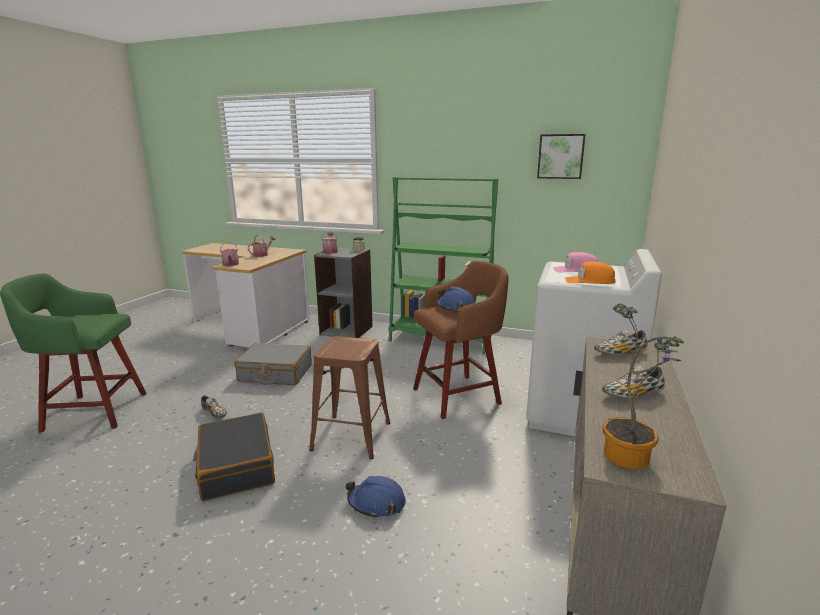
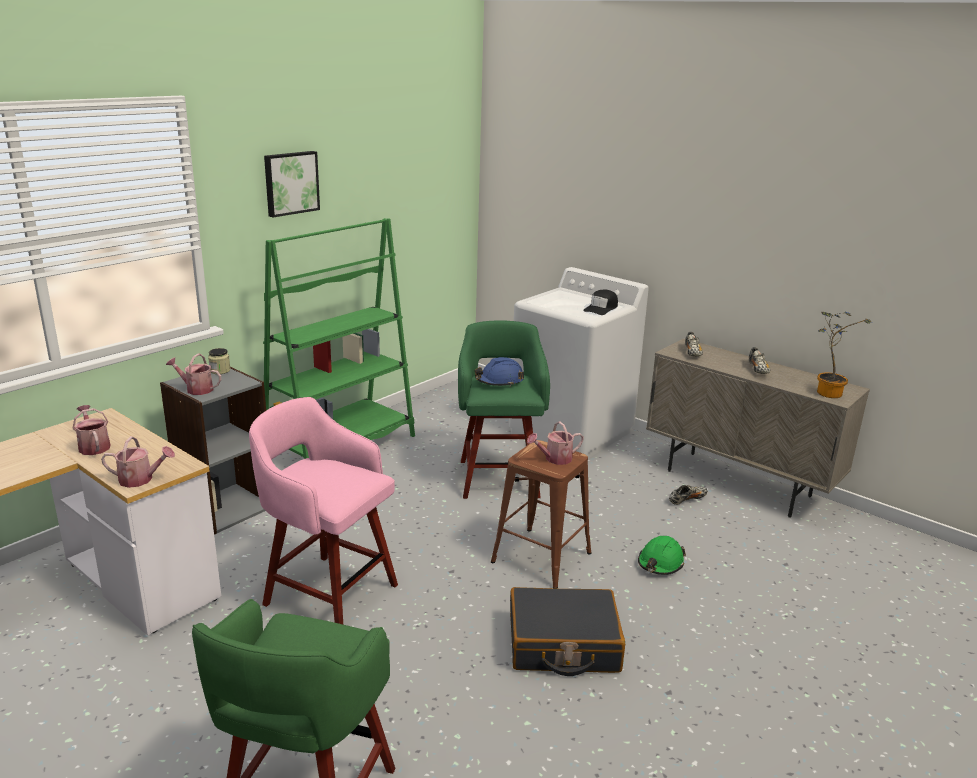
camera: 70 degrees left, 5 degrees up
(215, 413) = (418, 659): shoe -> shoe (687, 499)
(275, 373) = (328, 593): grey suitcase -> pink stool
(346, 349) = (555, 459): none -> watering can
(376, 503) = (660, 563): blue hard hat -> green hard hat
(459, 395) = (499, 477): brown stool -> green stool
(560, 156) = (413, 178): picture -> picture (290, 183)
(575, 270) = (562, 302): pink cap -> none
(589, 281) = (601, 308): orange cap -> black cap

